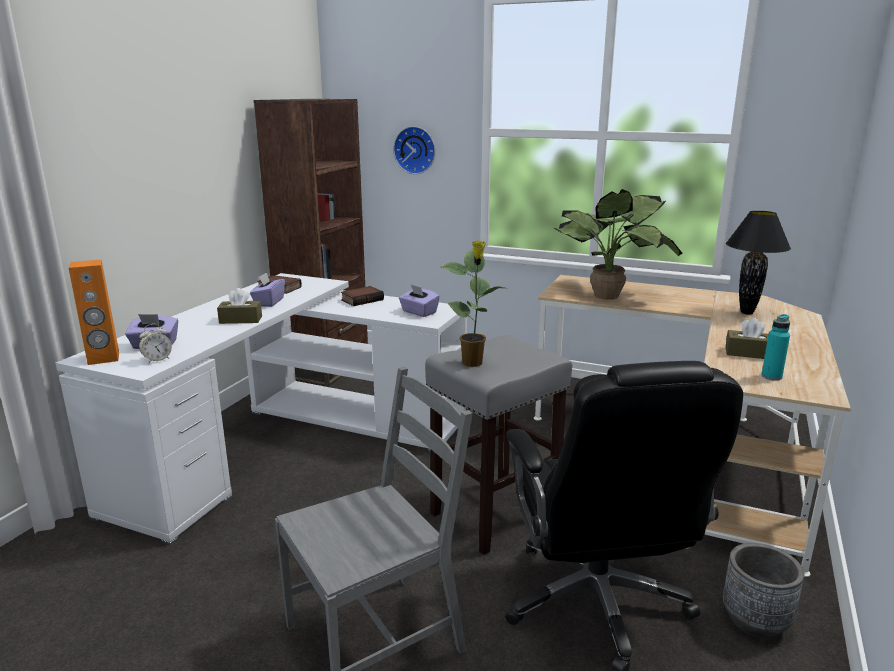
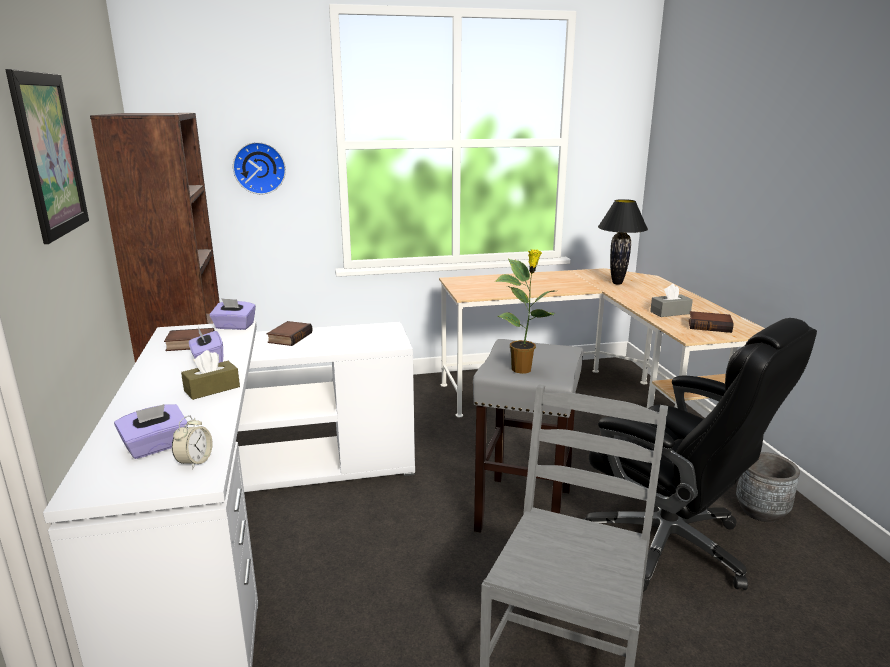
camera: 35 degrees left, 0 degrees up
(103, 358) = (114, 484): orange speaker -> none
(189, 128) = (50, 155): none -> picture
(419, 312) = (369, 337): purple tissue box -> purple tissue box (234, 326)
(610, 295) = (508, 288): potted plant -> none
(749, 353) = (670, 312): brown tissue box -> grey tissue box
(771, 376) = (710, 326): turquoise bottle -> book

